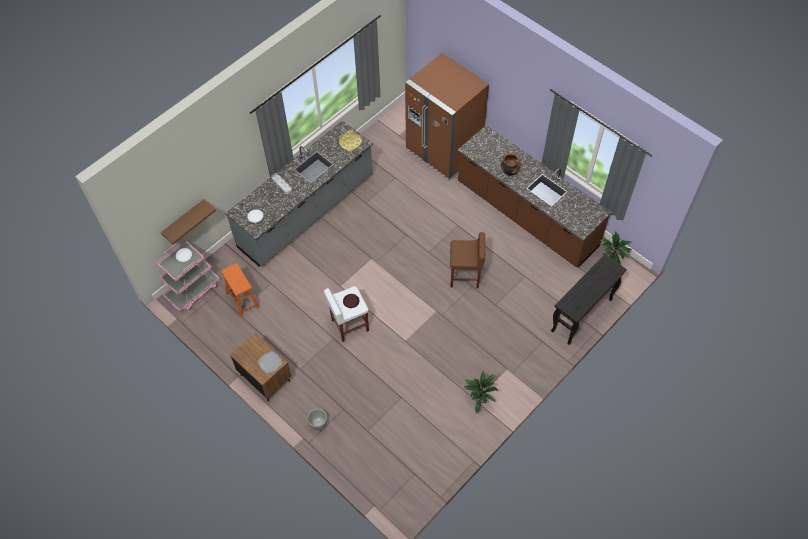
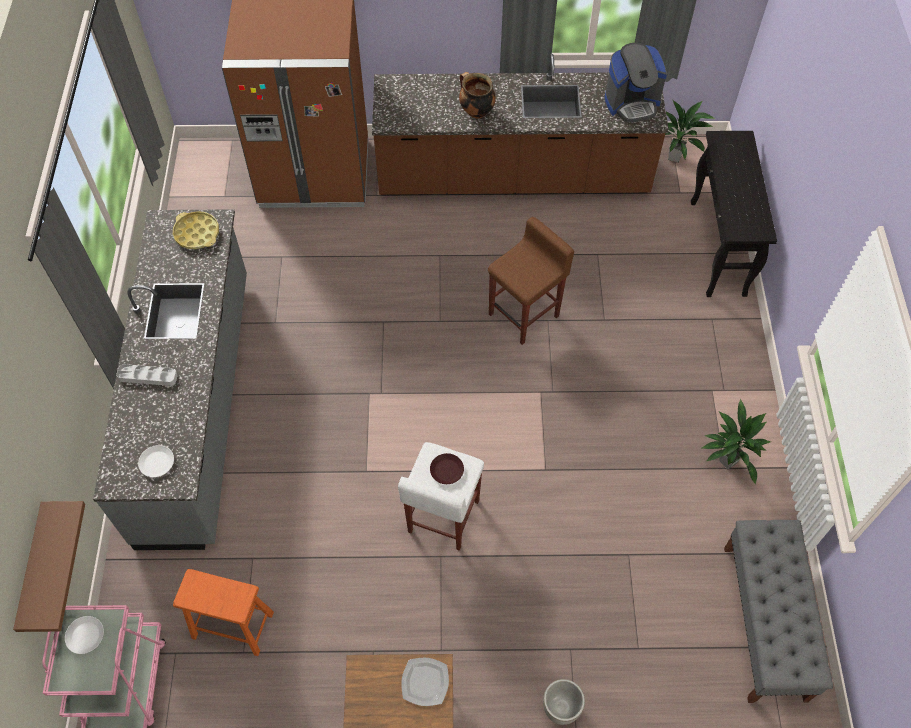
camera: 45 degrees left, 0 degrees up
(423, 465) = (764, 622): none -> grey bench
(581, 216) = (632, 103): none -> coffee machine

